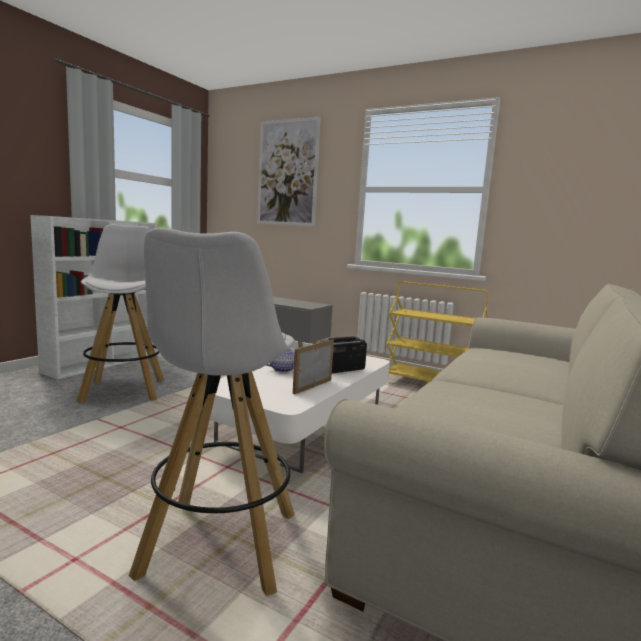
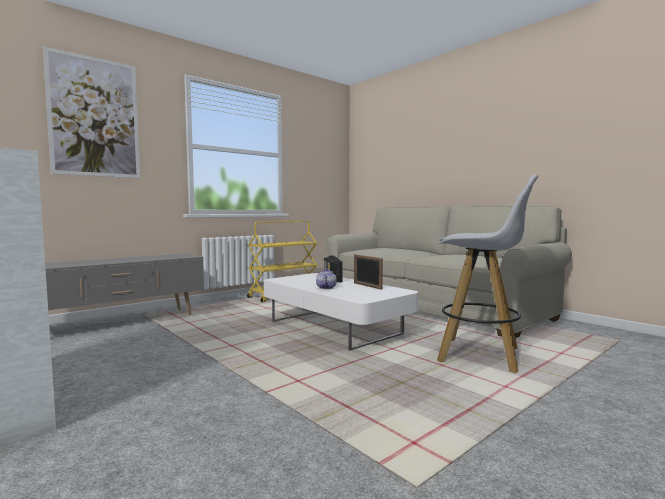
camera: 70 degrees left, 5 degrees down
(124, 390) = (174, 384): white stool -> none

